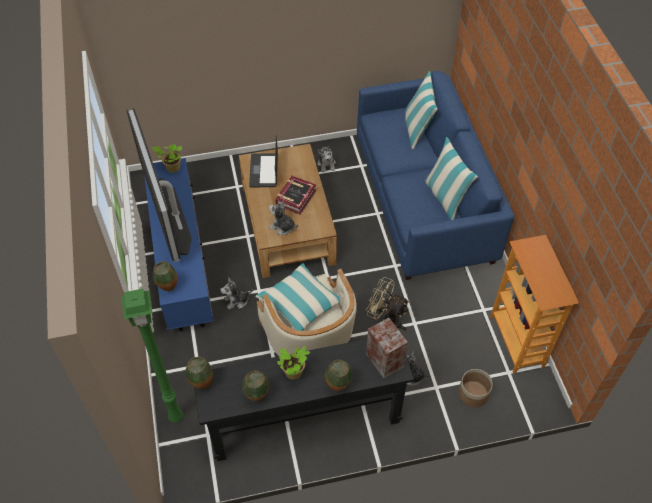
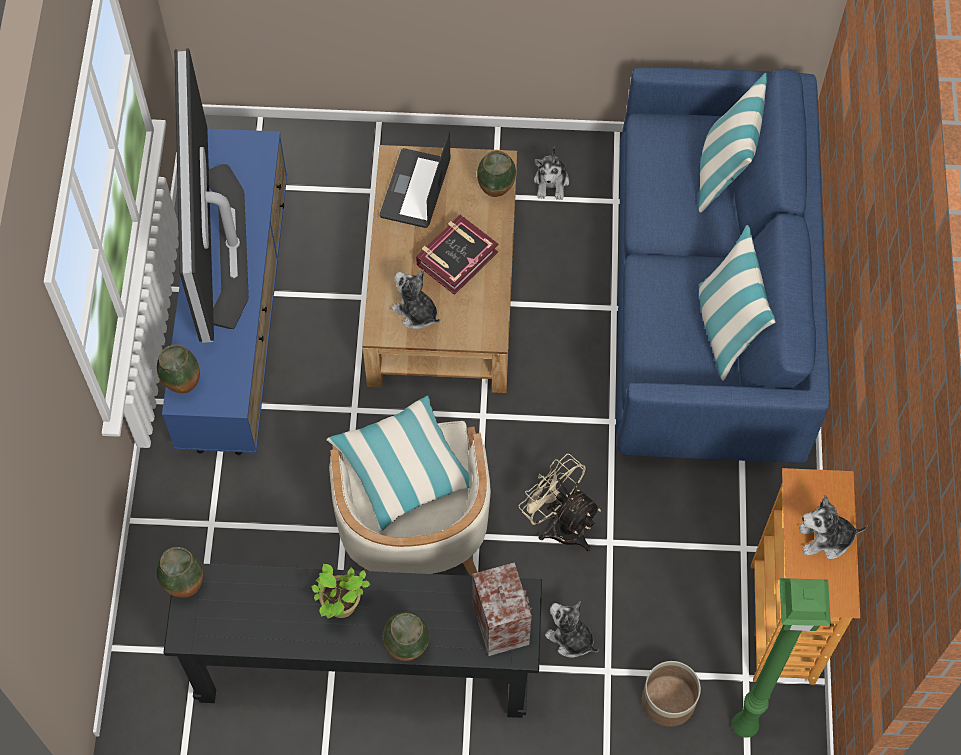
camera: 15 degrees right, 10 degrees up
(172, 168) = (250, 147): potted plant -> none
(175, 416) = (150, 605): green floor lamp -> green floor lamp (743, 724)
(237, 300) = (311, 419): plush toy -> plush toy (825, 539)
(257, 396) = (269, 632): vase -> vase (496, 192)

